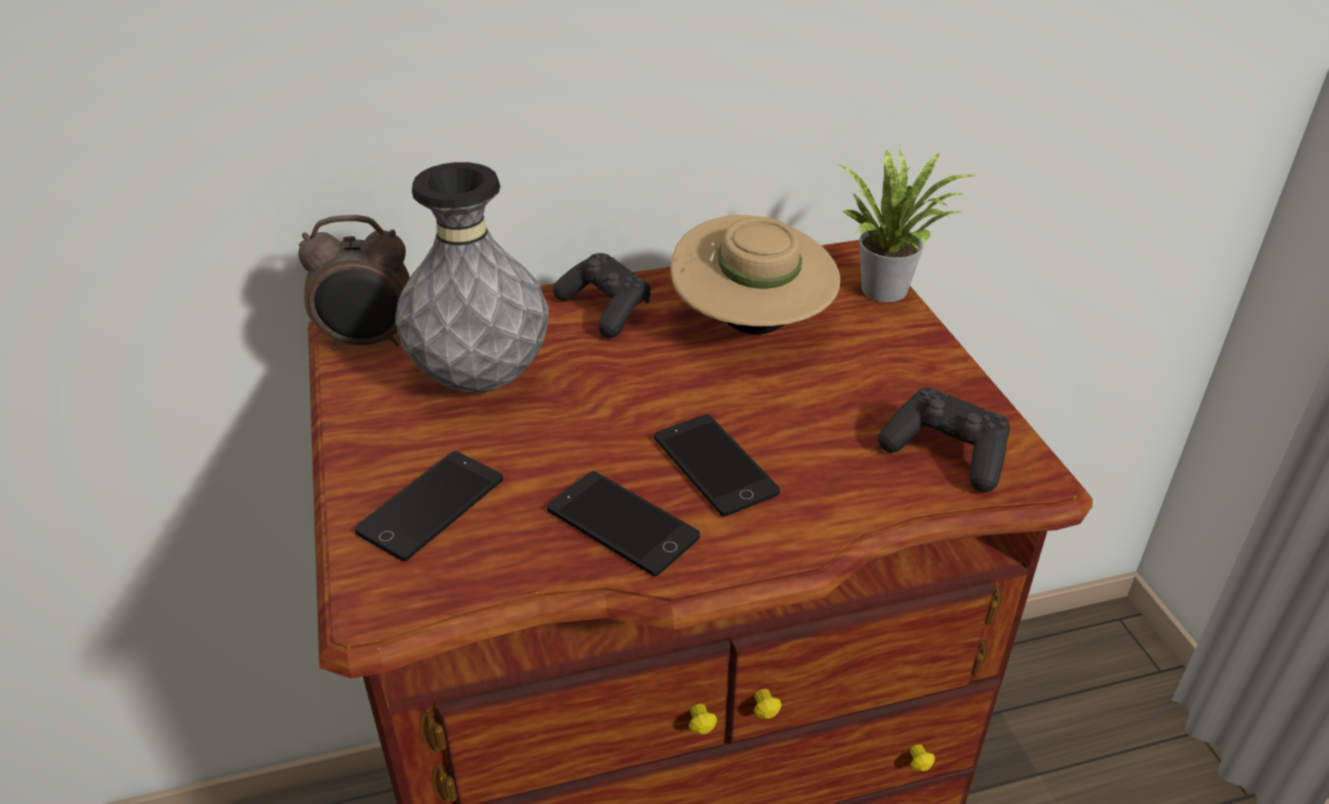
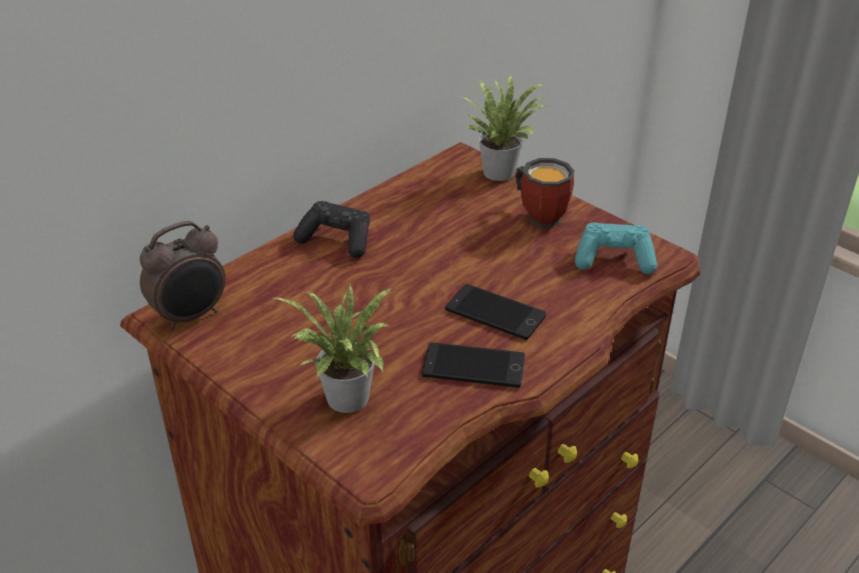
camera: 30 degrees left, 0 degrees up
(431, 506) = (347, 402): phone -> potted plant
(480, 380) = (299, 314): grey vase -> none
(752, 326) = (440, 221): beige hat -> none
(895, 359) = (541, 214): none -> mug
(946, 454) = (614, 260): black game controller -> turquoise game controller

